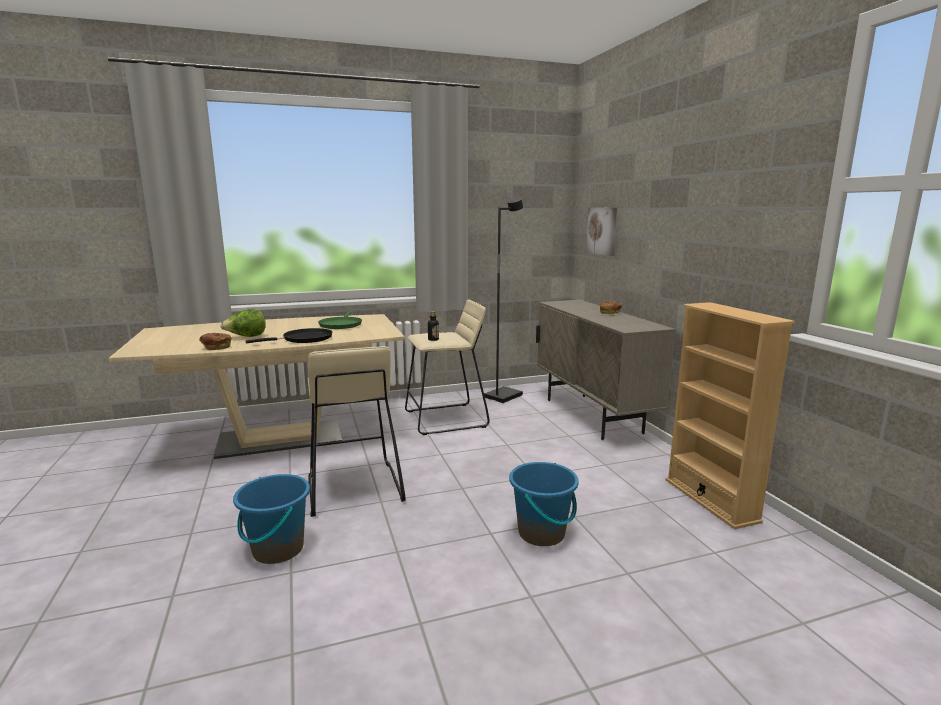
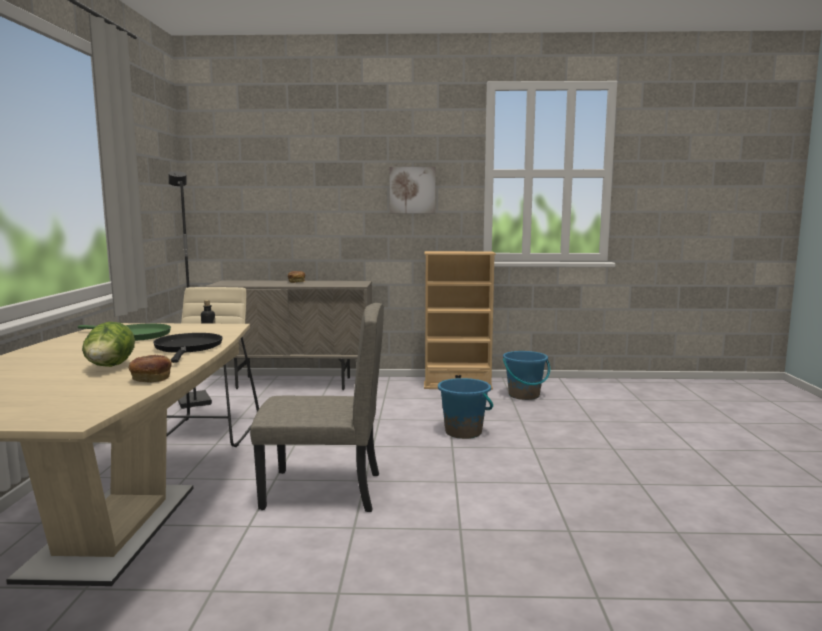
camera: 70 degrees left, 5 degrees down
(277, 549) = (416, 535): blue bucket -> blue bucket (524, 395)
(353, 488) = (322, 491): beige stool -> beige chair
(602, 231) = (248, 208): picture -> picture (412, 190)

